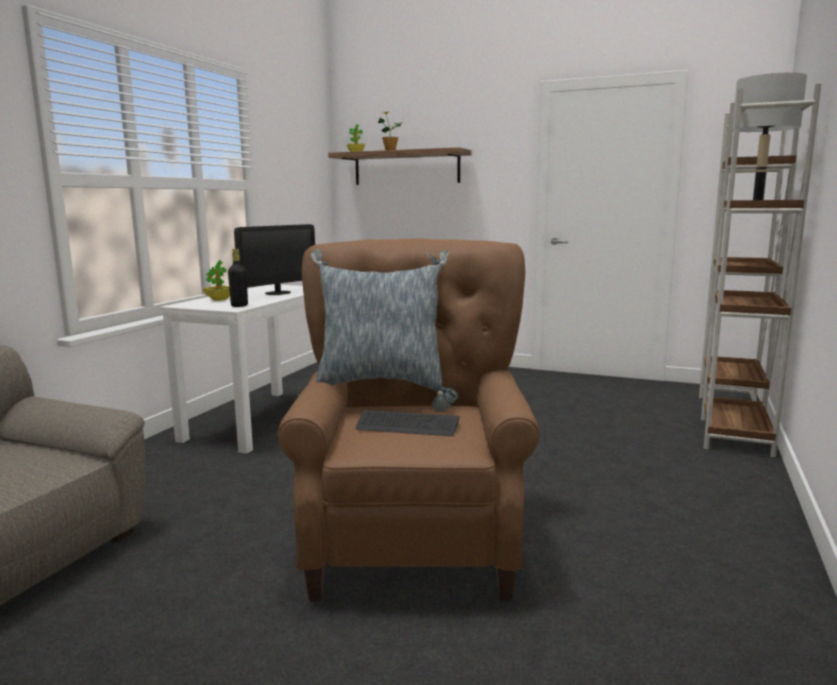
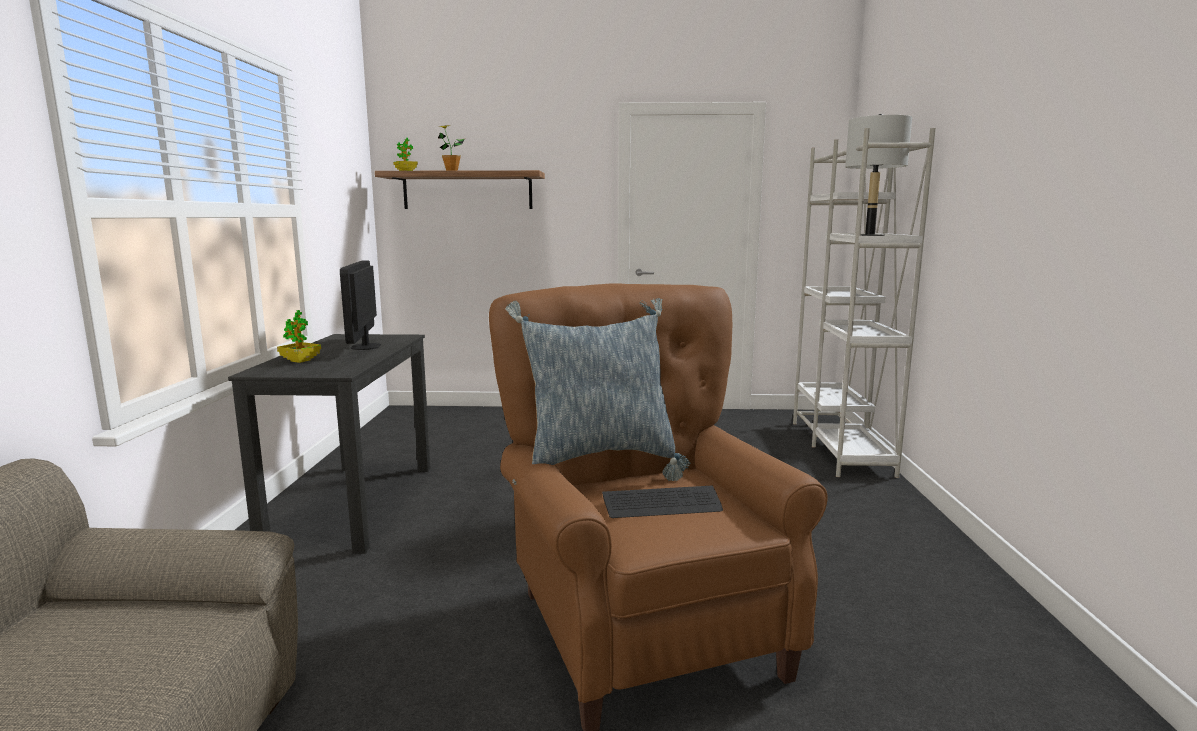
camera: 20 degrees left, 0 degrees up
(239, 306) = (342, 368): black bottle -> none
(263, 419) = (354, 503): white desk -> black desk
(278, 293) = (365, 346): monitor -> monitor turned 150 degrees clockwise
(732, 423) = (840, 447): brown bookcase -> white bookcase

